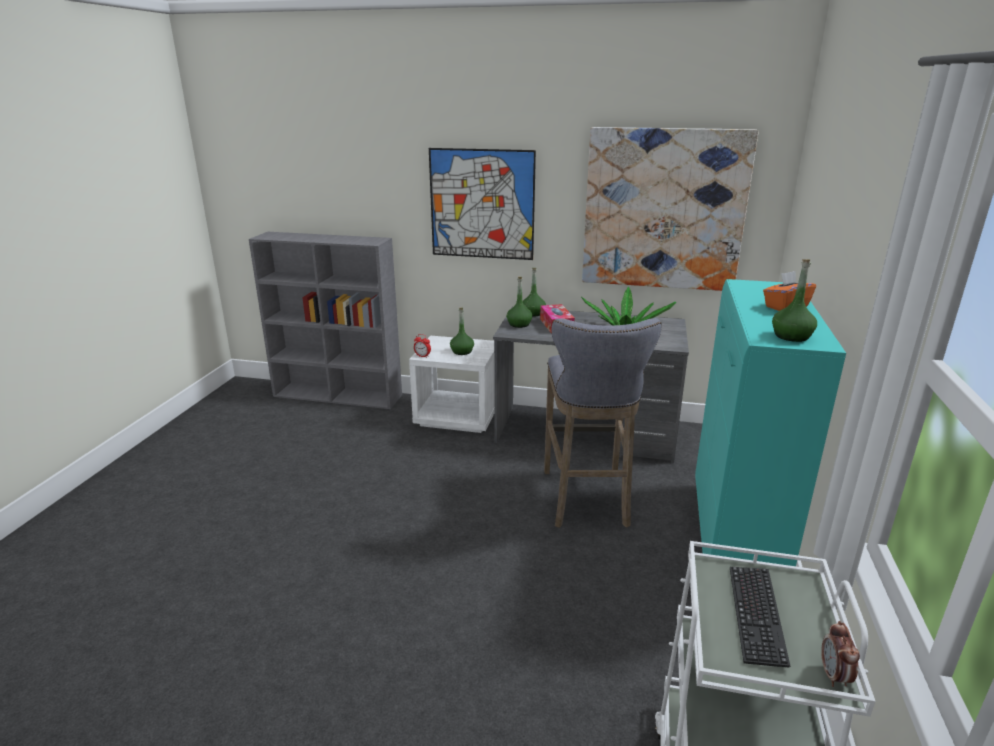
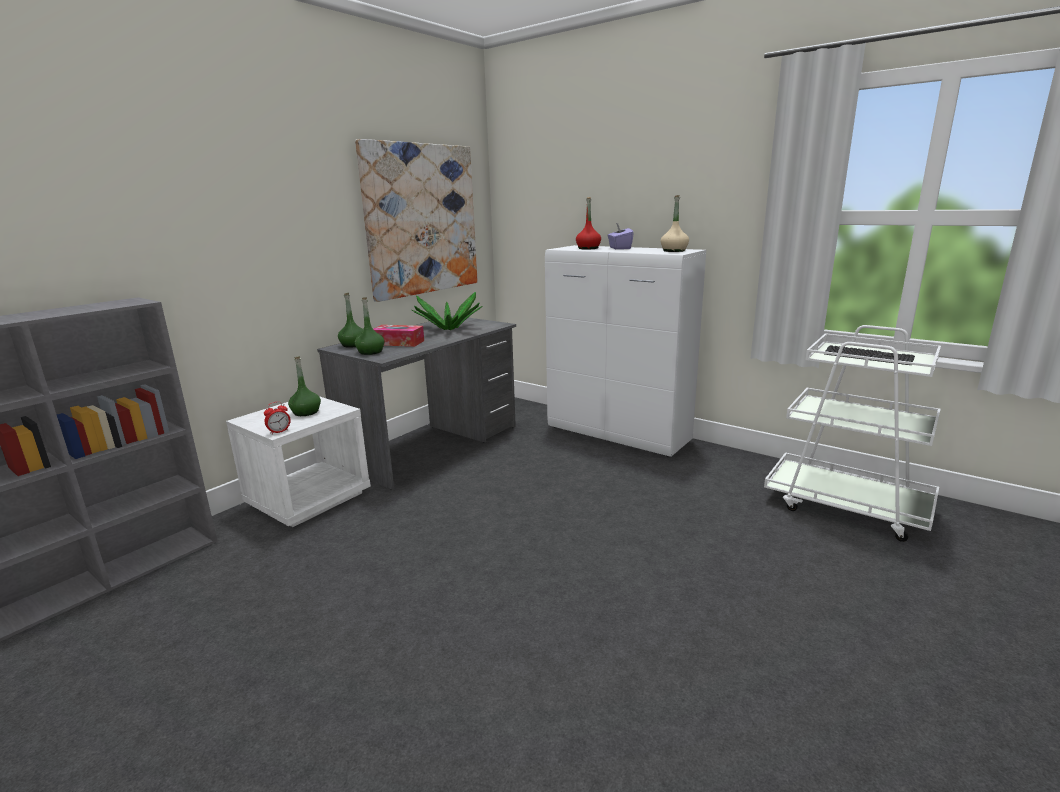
camera: 65 degrees left, 5 degrees down
(482, 204) = (258, 232): picture -> none
(587, 501) = (531, 470): grey stool -> none
(734, 539) = (618, 435): turquoise cabinet -> white cabinet
(760, 294) = (588, 248): none -> red bottle
(785, 307) = (619, 248): orange tissue box -> purple tissue box
(791, 336) = (674, 251): green bottle -> beige bottle
(834, 676) = (914, 354): alarm clock -> none

